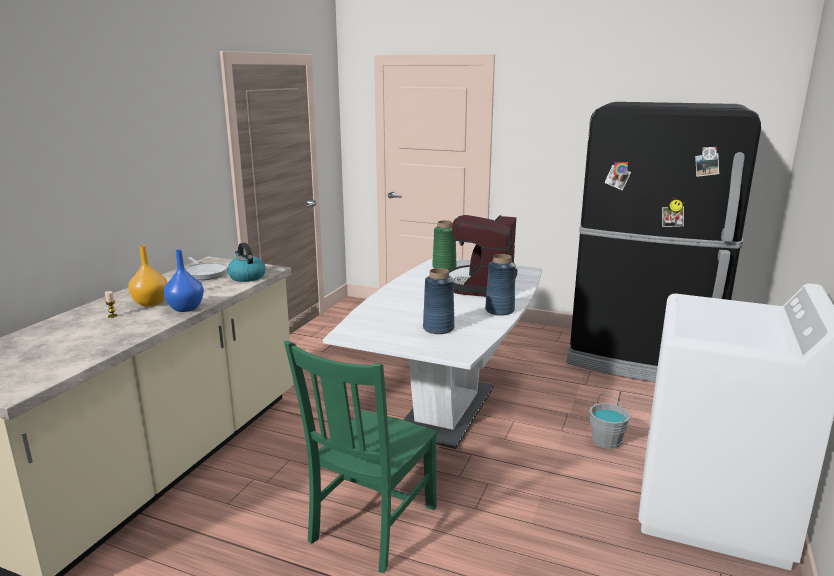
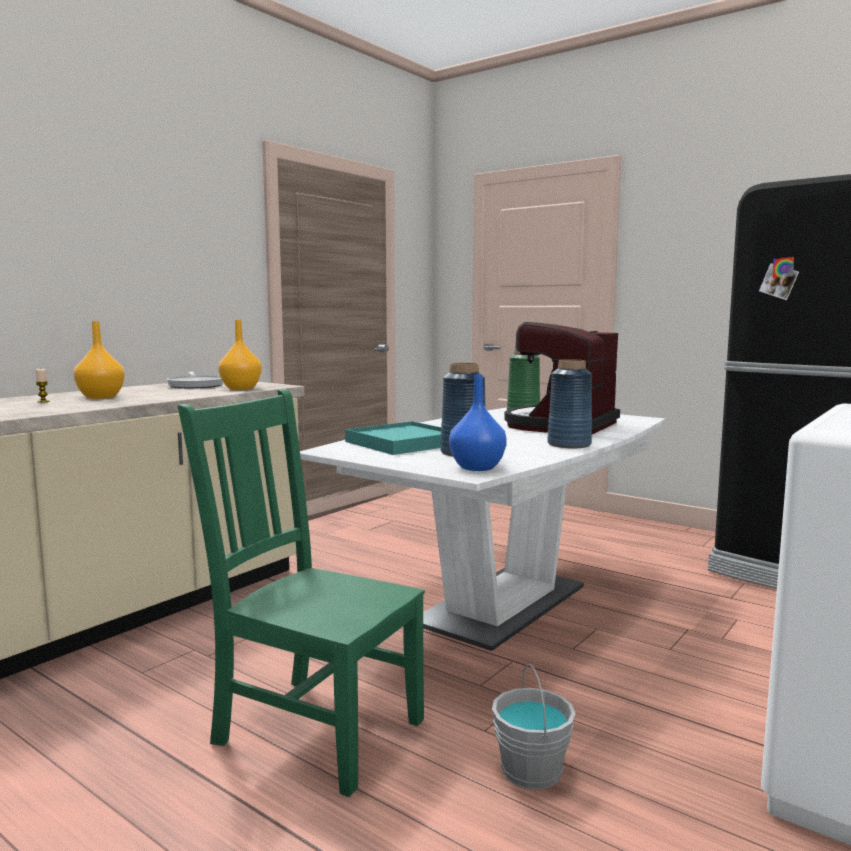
camera: 15 degrees right, 10 degrees down
(185, 308) = (132, 401): blue vase -> blue vase (476, 467)
(246, 277) = (240, 388): kettle -> orange vase
(371, 526) = (314, 729): green chair -> green chair turned 75 degrees clockwise
(390, 319) = (403, 443): none -> turquoise tray
(607, 441) = (743, 671): grey bucket -> grey bucket (532, 771)

